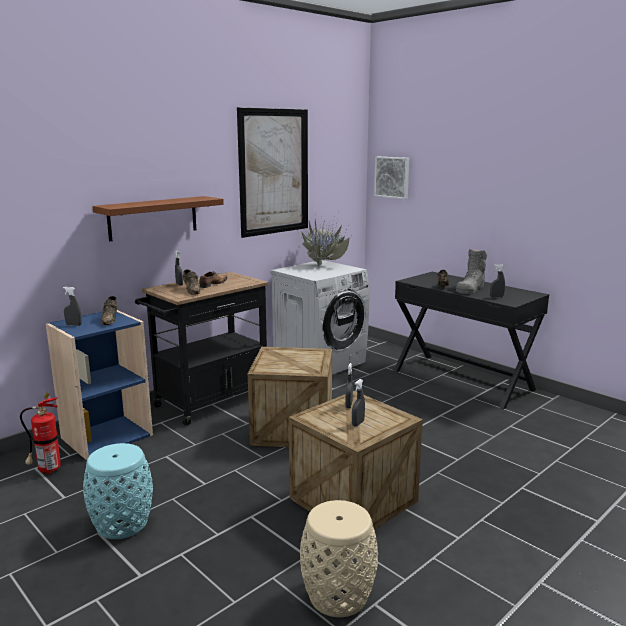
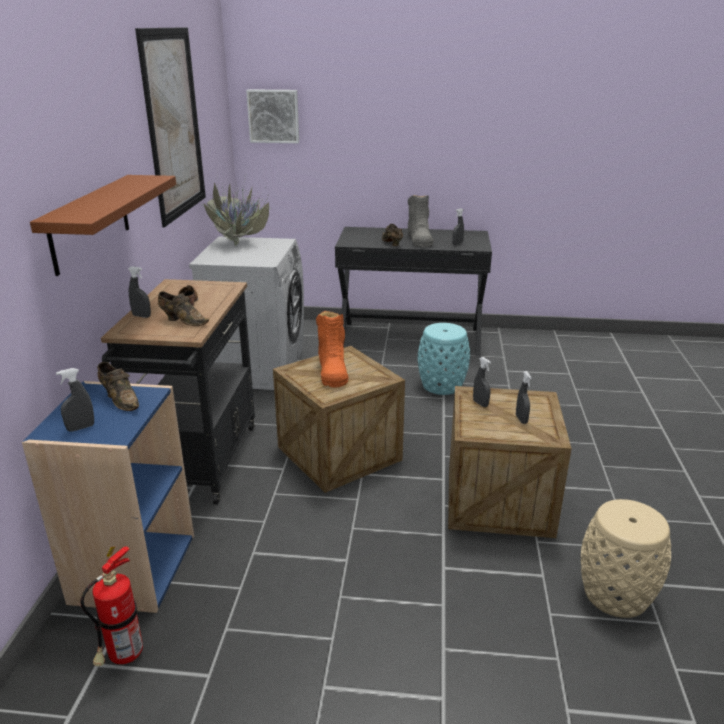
camera: 40 degrees left, 10 degrees up
(122, 524) = (333, 659): turquoise stool -> turquoise stool (441, 385)
(292, 358) = (332, 371): none -> orange boot

